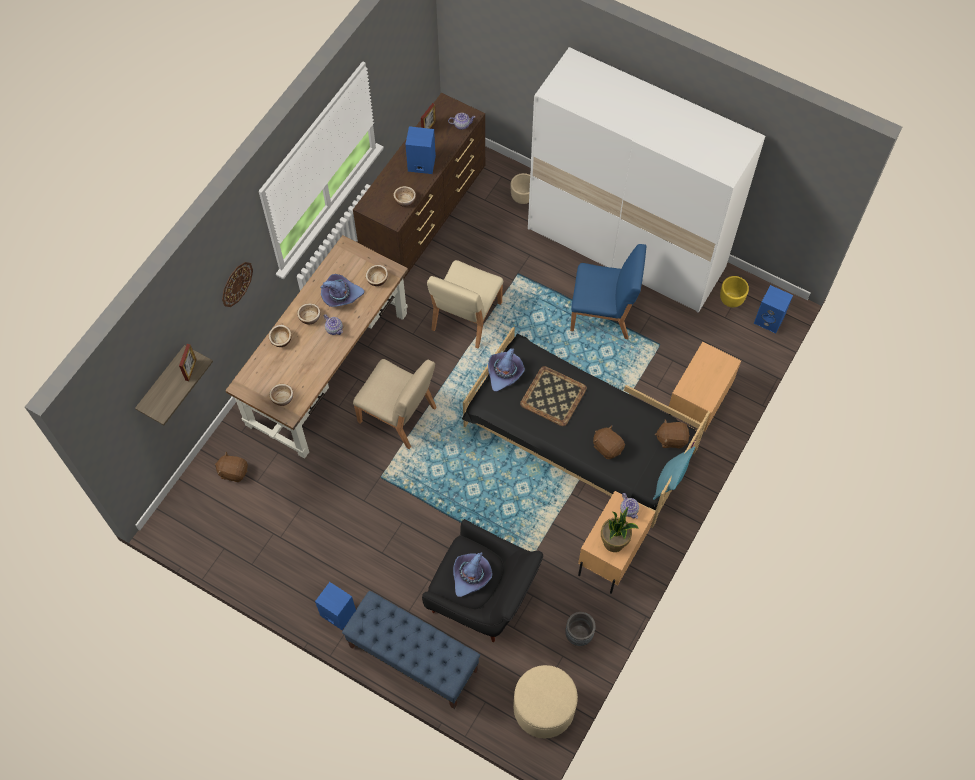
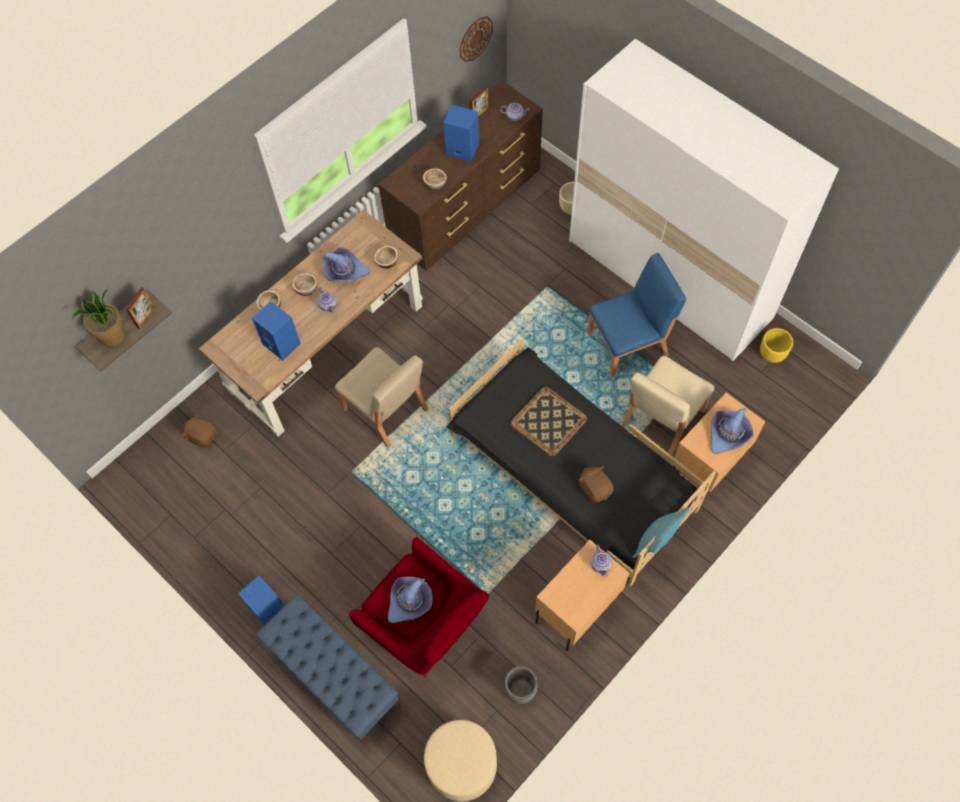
camera: 15 degrees right, 0 degrees up
(236, 284) = (222, 235): wall clock -> wall clock (475, 38)
(282, 398) = (254, 368): bowl -> none
(466, 317) = (482, 320): beige chair -> beige chair (662, 419)
(484, 598) = (427, 626): black armchair -> red armchair
(505, 373) = (502, 386): purple hat -> purple hat (728, 434)
(603, 314) = (629, 344): blue chair -> blue chair turned 45 degrees counterclockwise
(614, 542) = (575, 598): potted plant -> potted plant (113, 336)
(671, 439) = (668, 493): brown plush toy -> none
(770, 320) = (810, 383): blue speaker -> blue speaker (282, 344)

